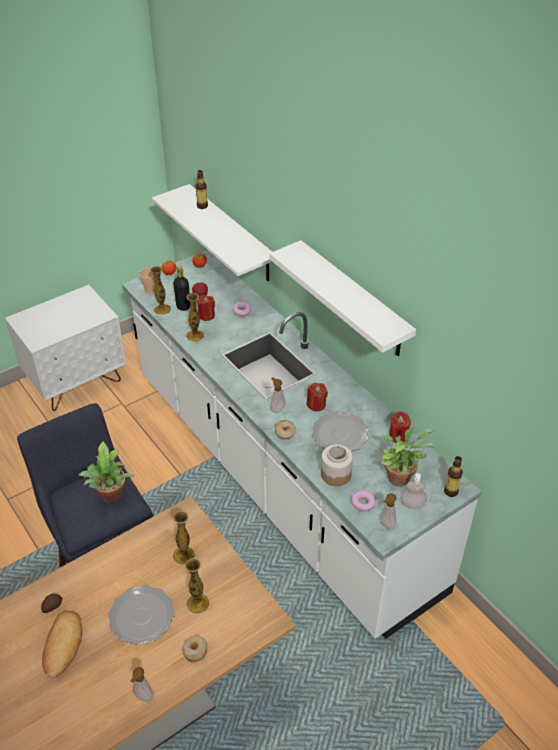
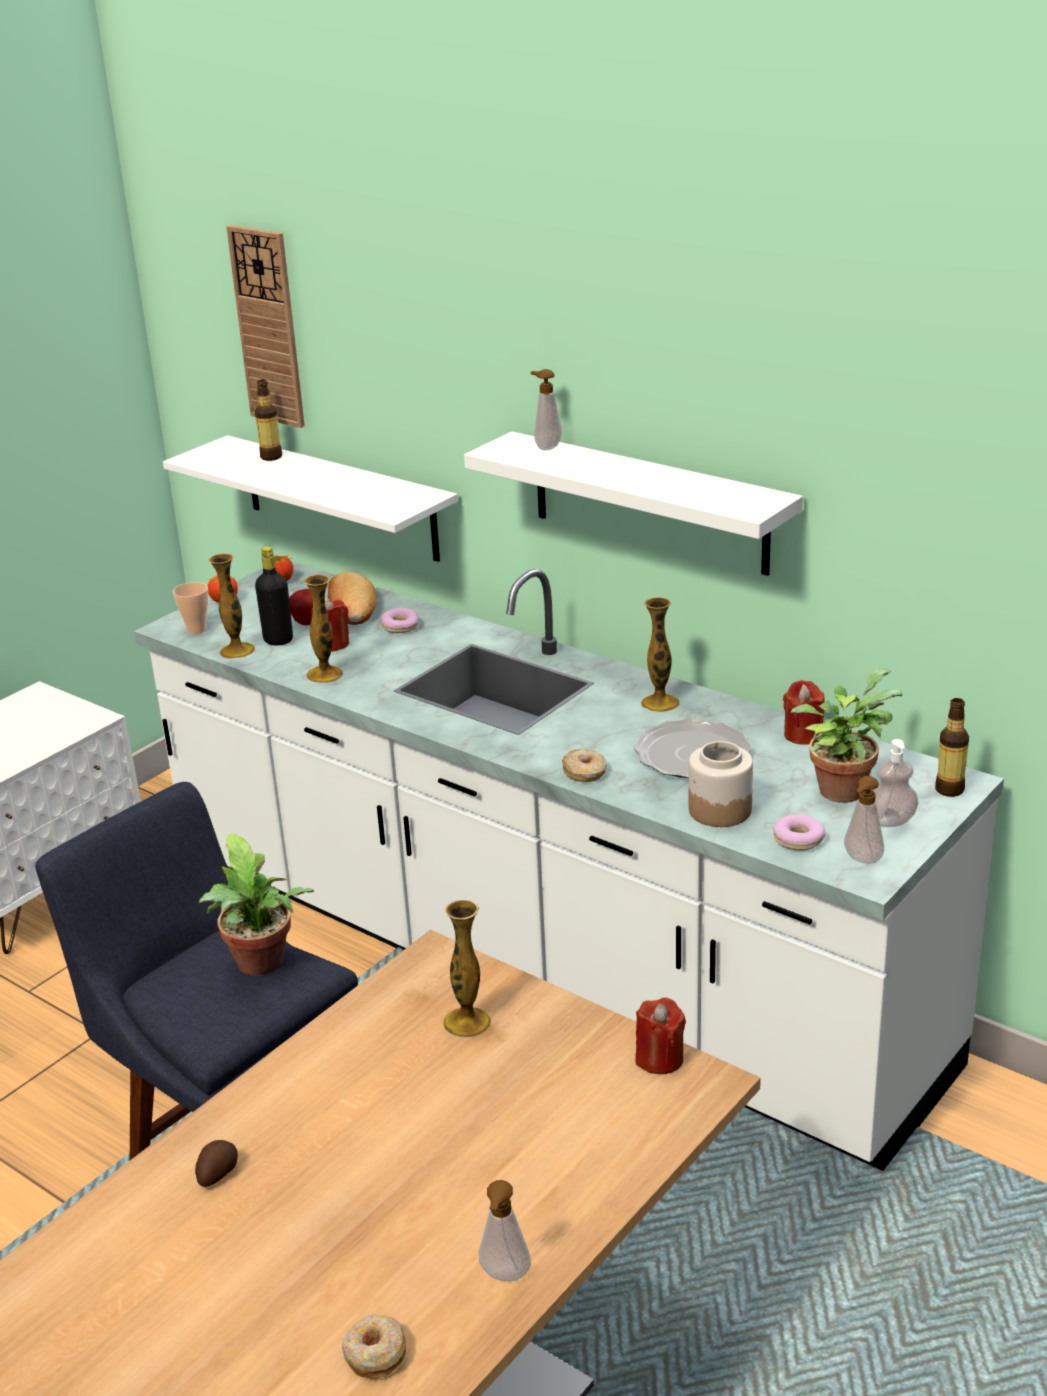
camera: 15 degrees left, 15 degrees down
(62, 645) = (275, 1234): bread -> bread (351, 606)
(141, 616) = (428, 1141): plate -> none
(195, 651) = (576, 1170): donut -> donut (375, 1354)
(198, 603) = (539, 1091): vase -> vase (660, 703)
(207, 143) = (268, 327): none -> wall clock
(276, 409) = (548, 744): soap dispenser -> soap dispenser (546, 447)
(316, 404) = (621, 723): red candle -> red candle (659, 1058)

